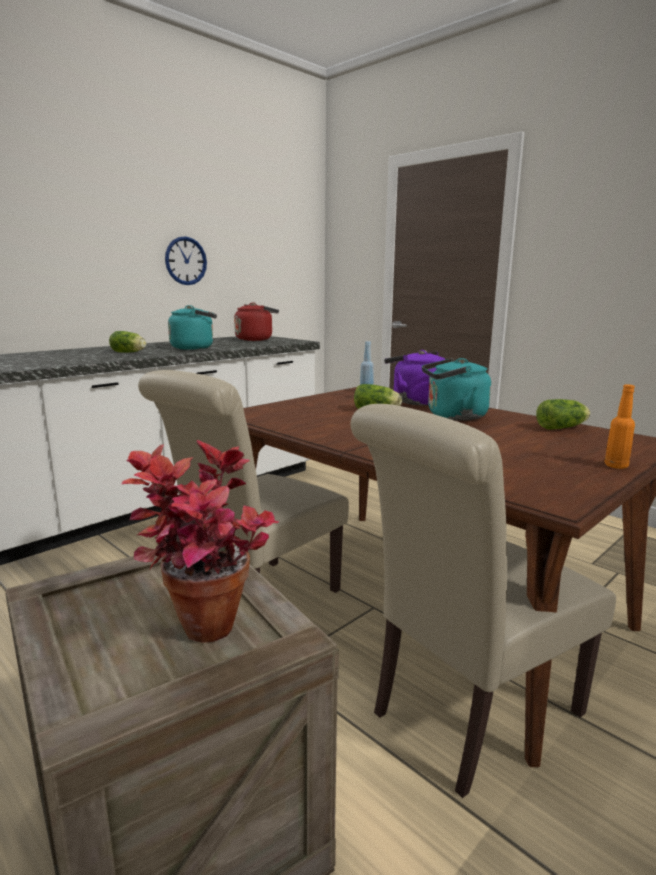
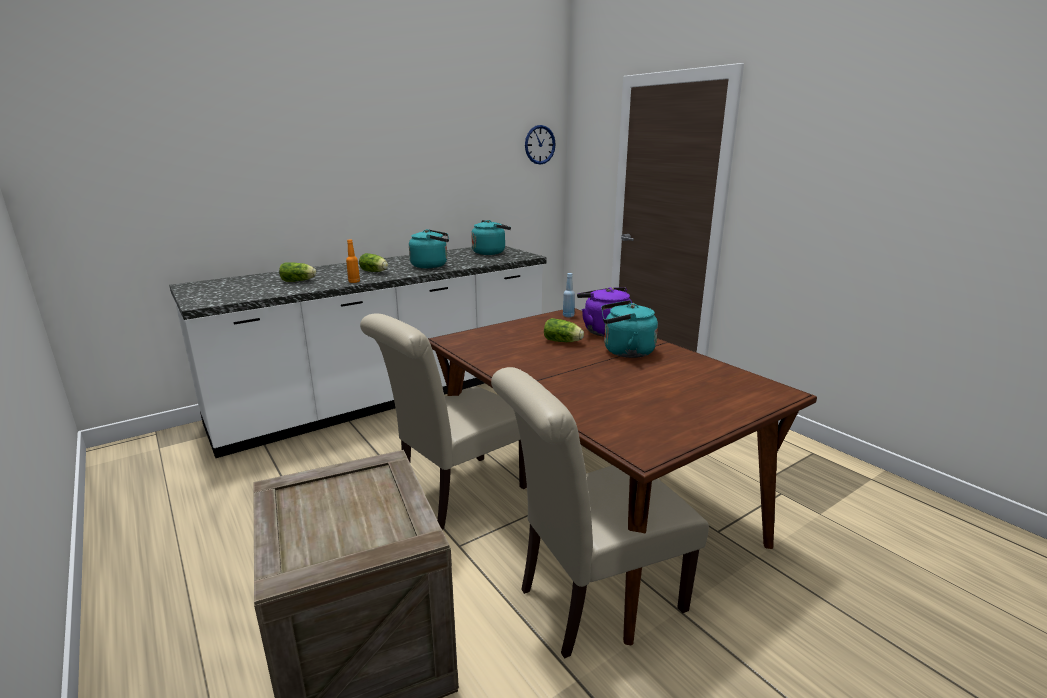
camera: 10 degrees right, 5 degrees up
(186, 261) = (431, 181): wall clock -> wall clock (540, 144)
(204, 641) = (366, 533): potted plant -> none
(255, 339) = (490, 252): red kettle -> turquoise kettle
(563, 427) = (713, 371): lettuce -> lettuce (299, 281)
(616, 466) = (723, 418): orange bottle -> orange bottle (354, 282)

